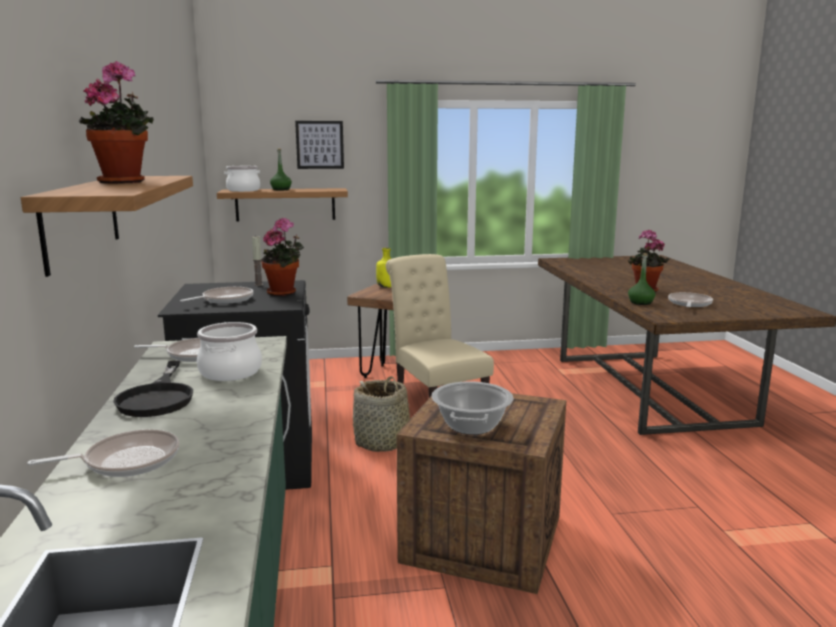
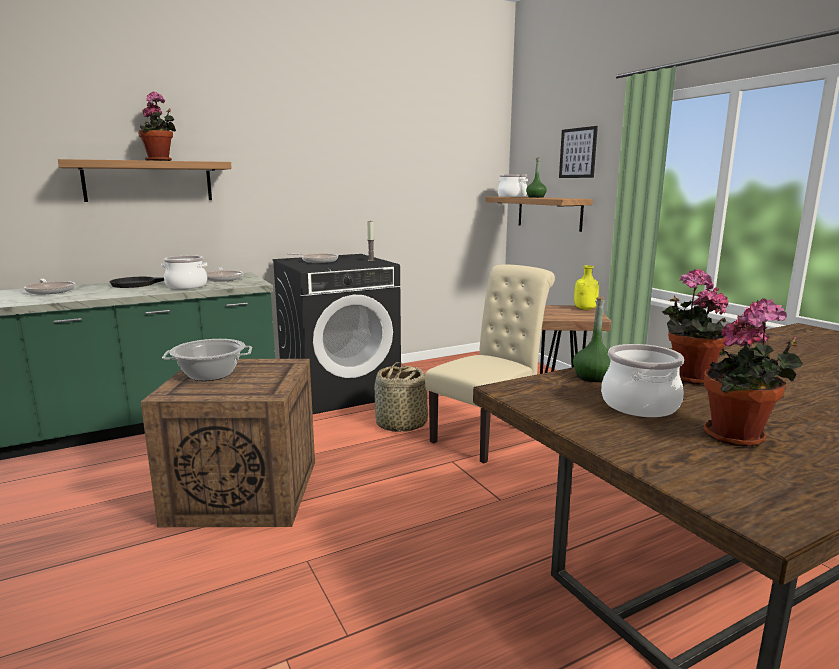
camera: 70 degrees right, 0 degrees up
(284, 292) = (349, 265): potted plant -> potted plant (739, 438)
(689, 304) = (638, 405): frying pan -> cooking pot

